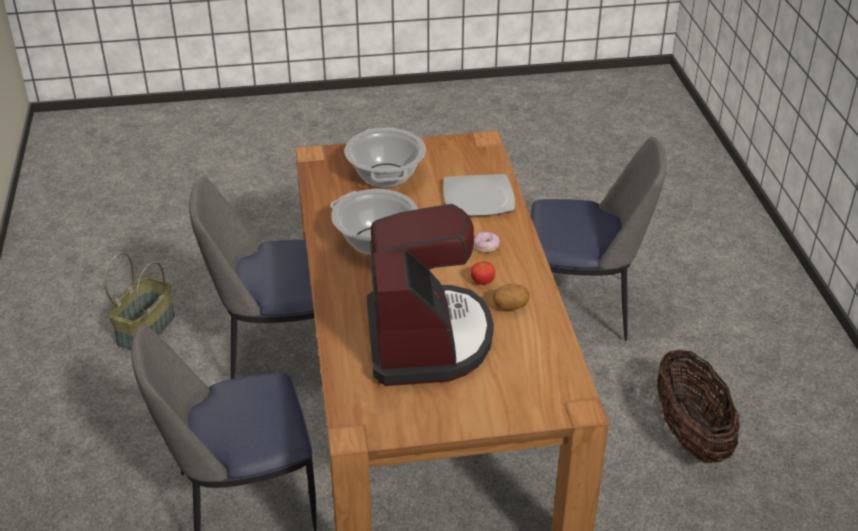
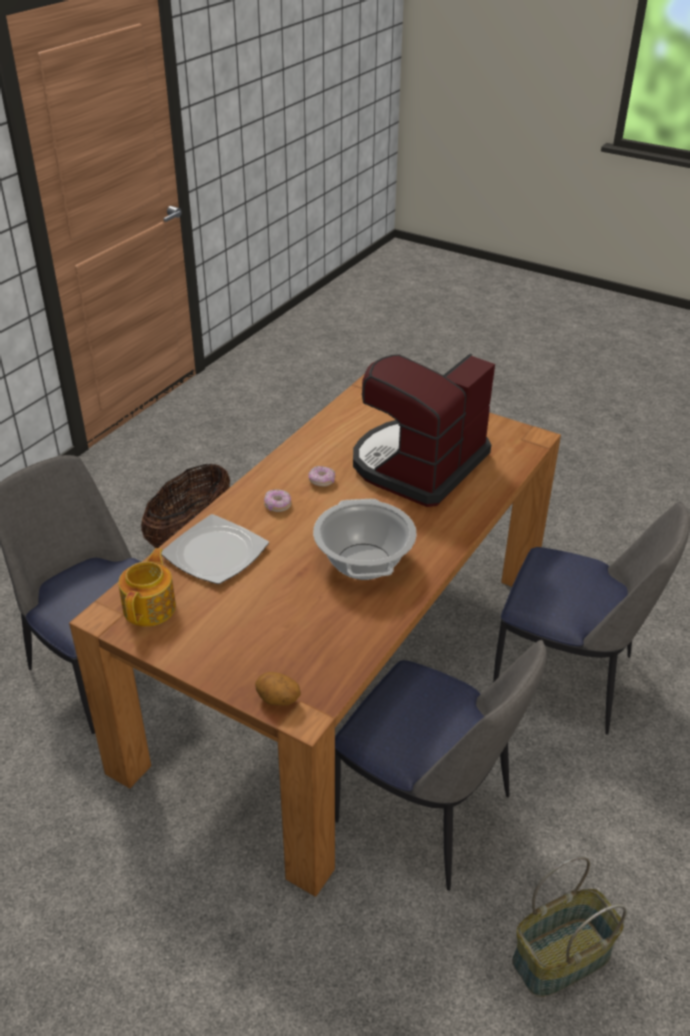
camera: 140 degrees left, 0 degrees up
(385, 176) = (264, 633): cooking pot -> none
(467, 155) = (150, 607): none -> teapot
(482, 282) = (321, 481): tomato -> donut
(510, 306) = (327, 455): potato -> potato (278, 700)

